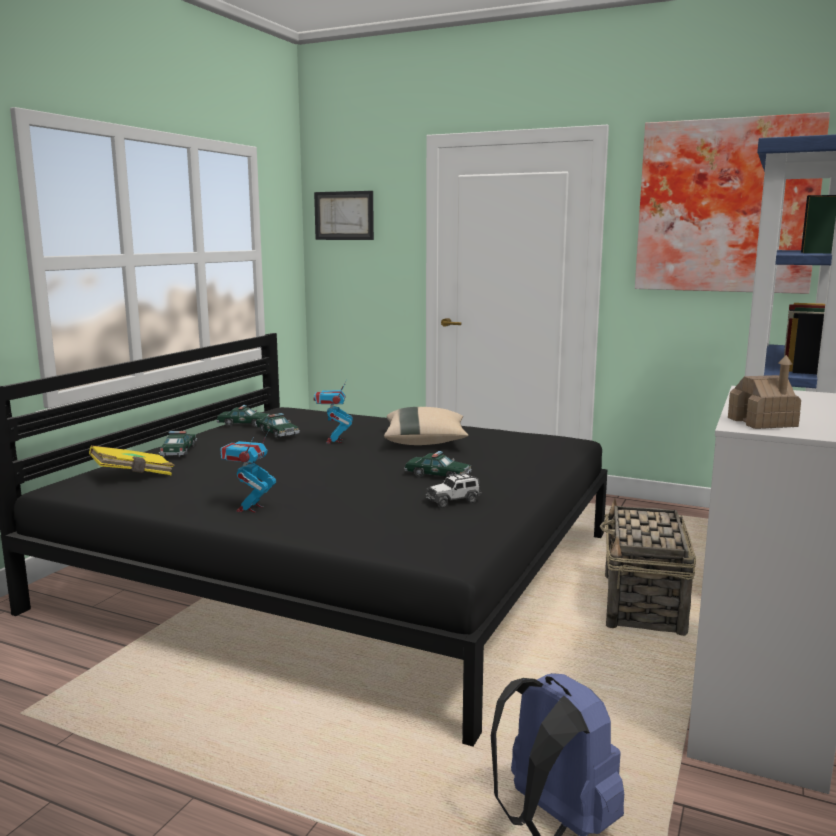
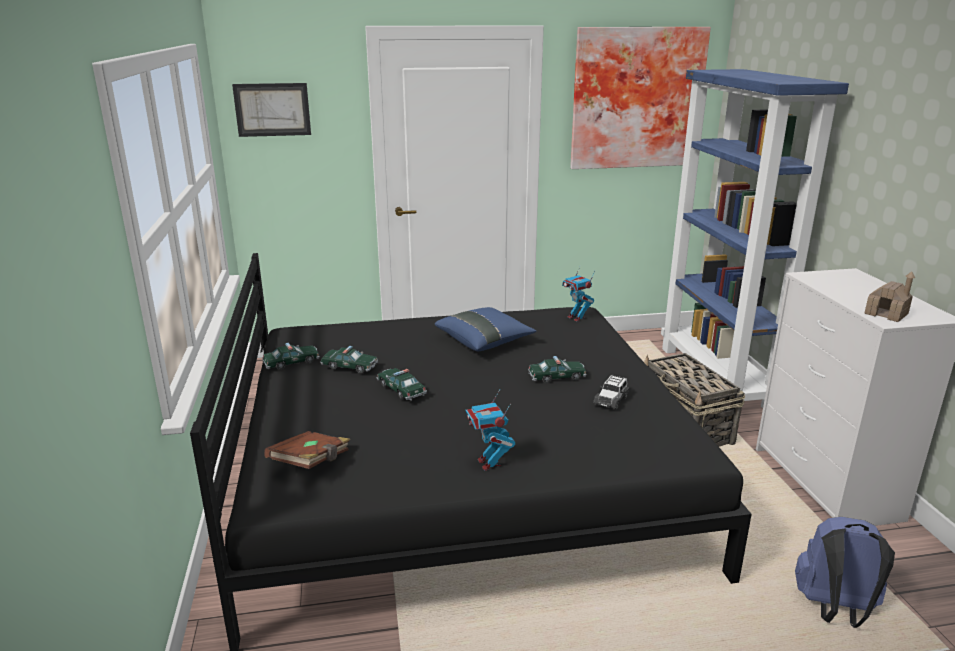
camera: 35 degrees left, 10 degrees up
(133, 475) = (311, 463): yellow book -> brown book
(179, 451) = (295, 417): toy car -> toy car (401, 389)
(334, 441) = (416, 362): toy robot -> toy robot (576, 318)
(425, 442) = (485, 341): beige pillow -> blue pillow

